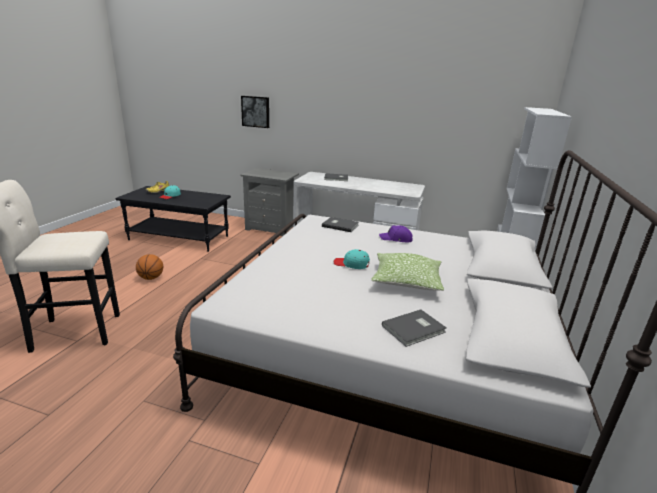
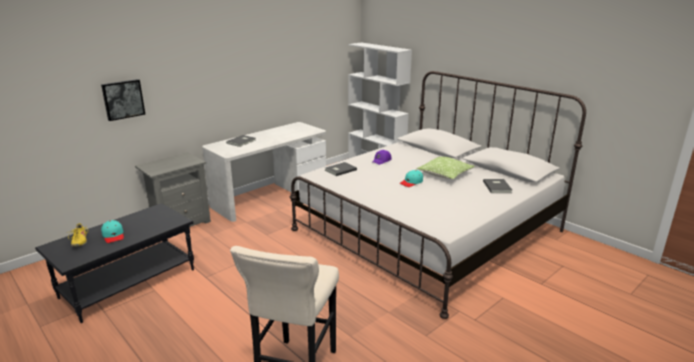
camera: 60 degrees left, 0 degrees up
(151, 278) = (220, 314): basketball -> none

